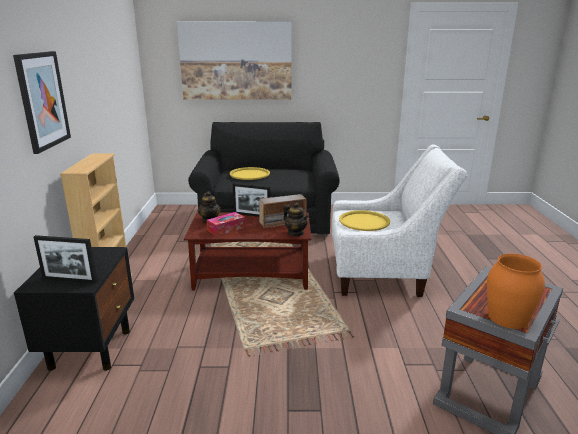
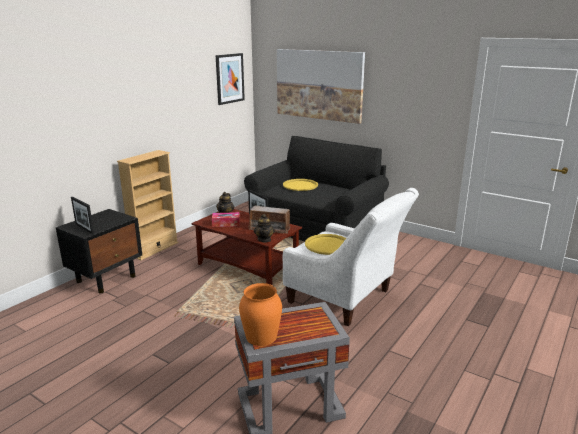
camera: 35 degrees right, 0 degrees up
(42, 100) = (112, 112): picture -> picture (229, 78)

